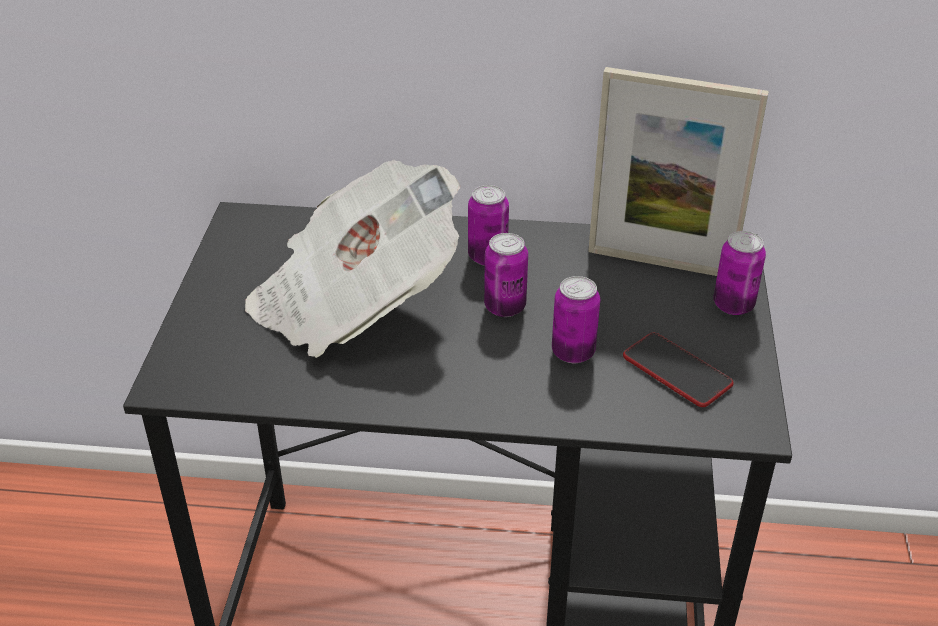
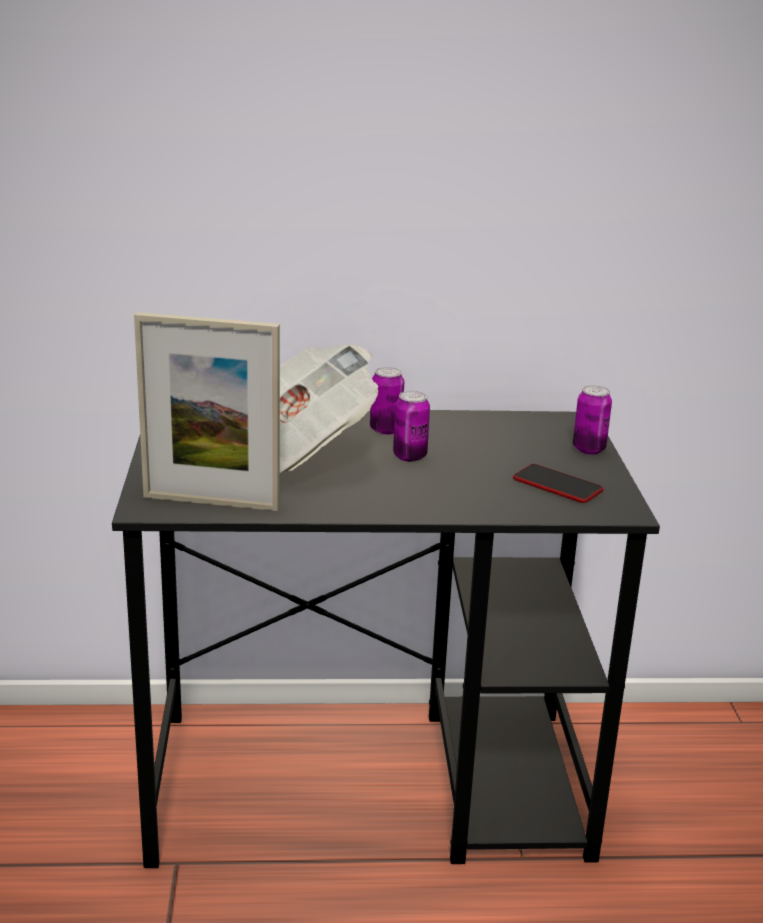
camera: 10 degrees left, 15 degrees down
(573, 352) = (473, 478): can -> none
(660, 262) = (524, 428): picture frame -> picture frame (211, 502)

